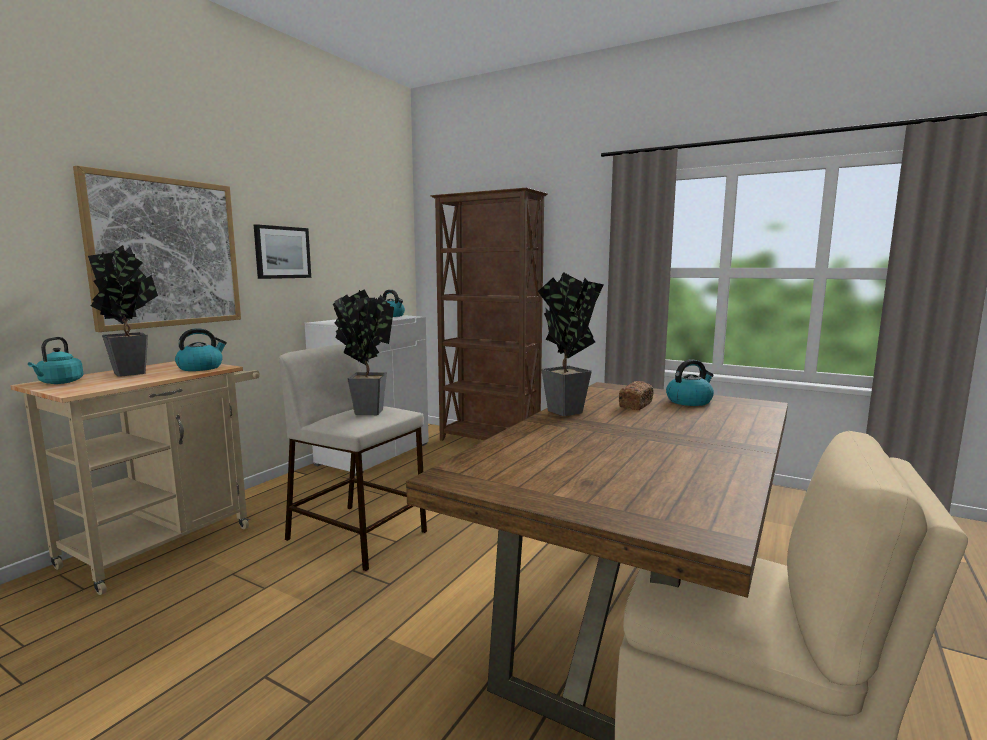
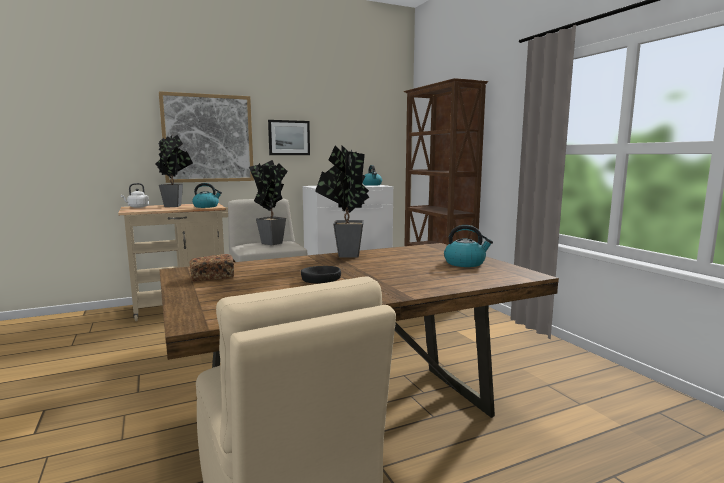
camera: 35 degrees right, 0 degrees up
(59, 382) = (137, 207): turquoise kettle -> white kettle
(636, 405) = (412, 259): bread -> bread (212, 277)
(642, 448) = (321, 280): none -> black bowl

